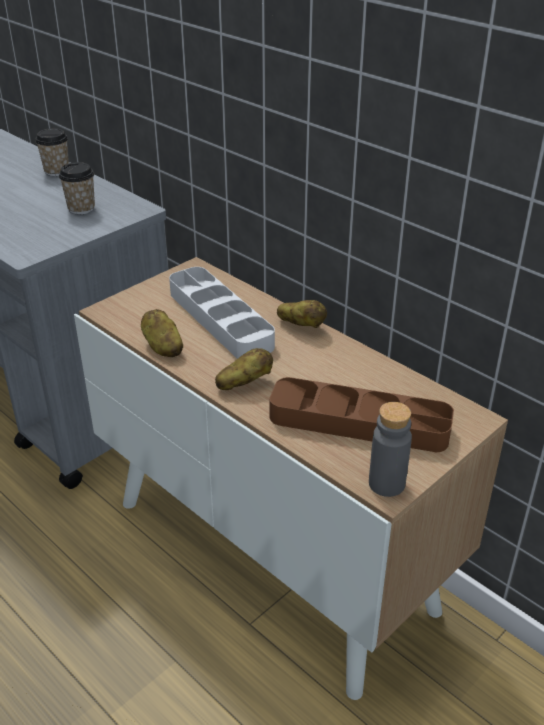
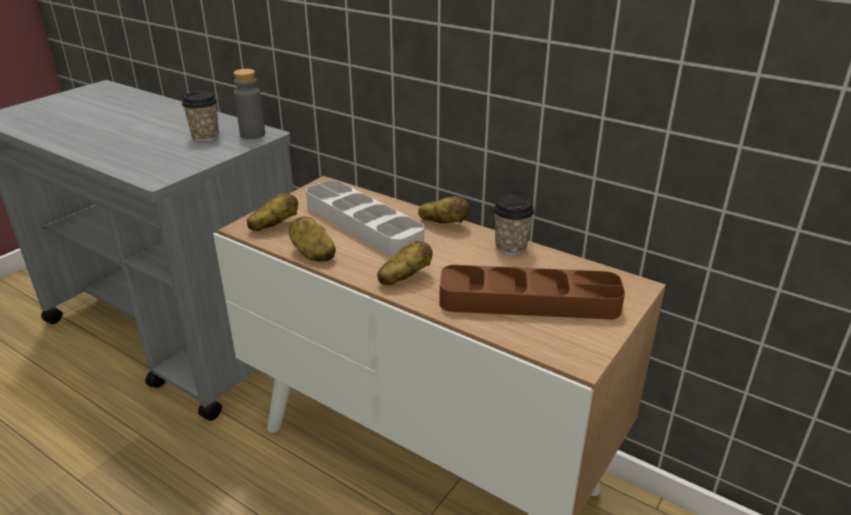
camera: 10 degrees left, 5 degrees down
(56, 171) = (172, 109): cup -> cup (511, 247)
(133, 311) = (274, 225): none -> potato
(386, 483) = (576, 353): grey bottle -> grey bottle (252, 134)

